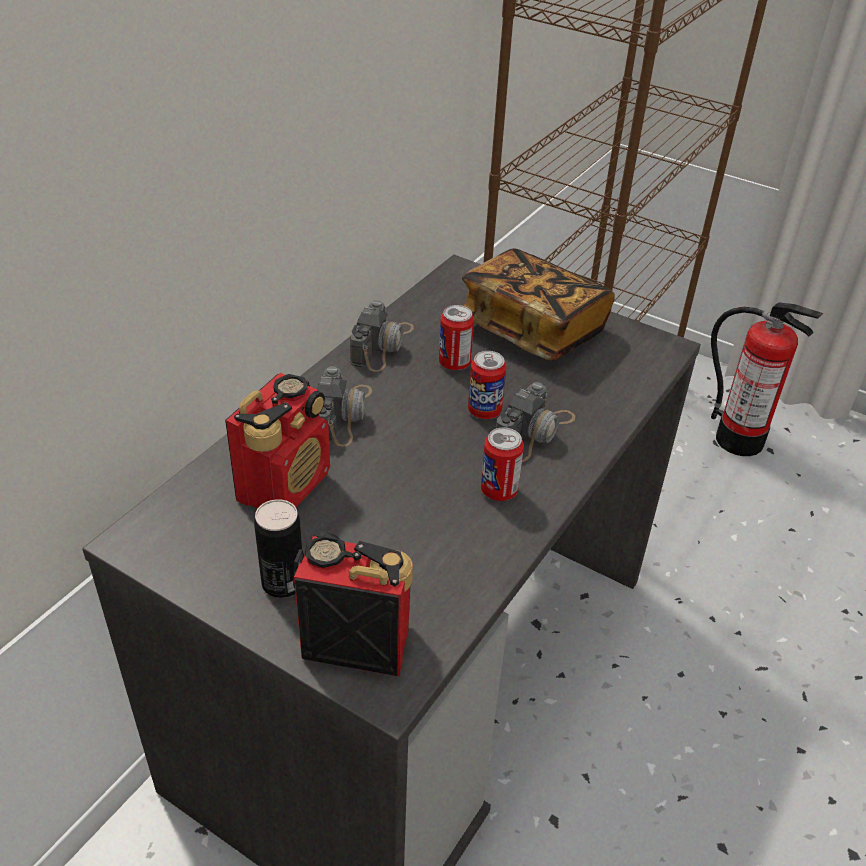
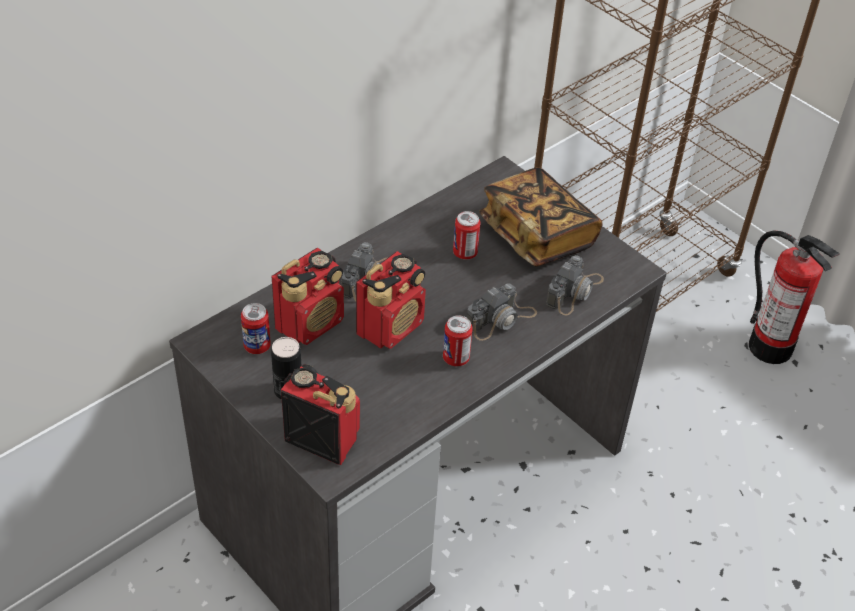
camera: 15 degrees right, 5 degrees up
(382, 345) = (417, 227): camera -> camera (574, 291)
(396, 468) = (391, 327): none -> radio
(484, 411) = (471, 296): can -> can (257, 346)

